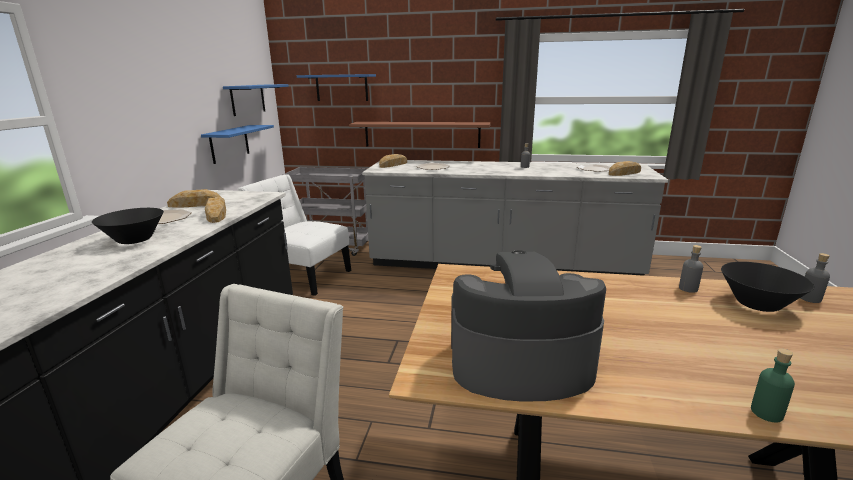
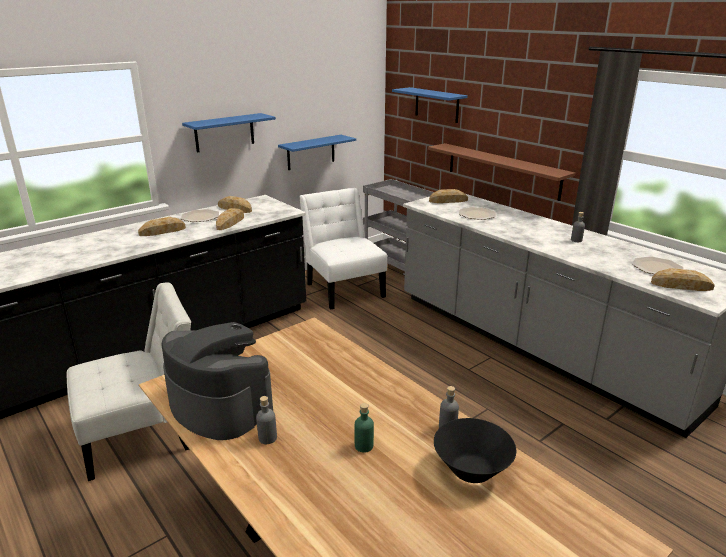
camera: 40 degrees right, 5 degrees up
(135, 240) = (162, 231): black bowl -> bread
(248, 99) = (343, 110): blue shelf -> blue shelf (224, 132)
(766, 413) = (277, 514): green bottle -> green bottle (364, 446)
(810, 298) = (538, 496): grey bottle -> grey bottle (267, 438)

